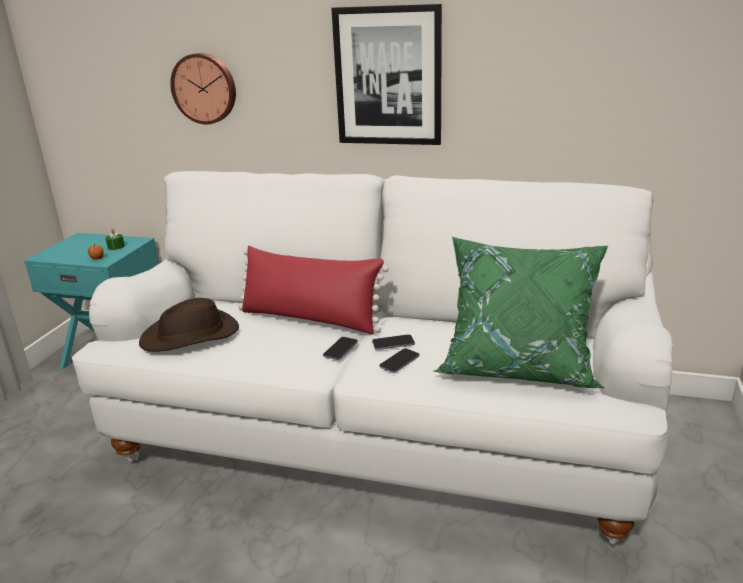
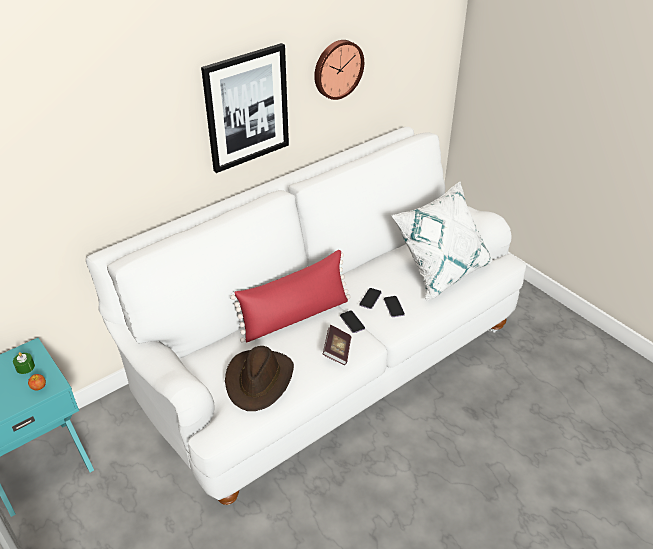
camera: 55 degrees left, 15 degrees up
(205, 88) = (82, 174): wall clock -> wall clock (337, 69)
(280, 358) = (337, 351): none -> book
(518, 365) = (441, 270): green pillow -> white pillow

